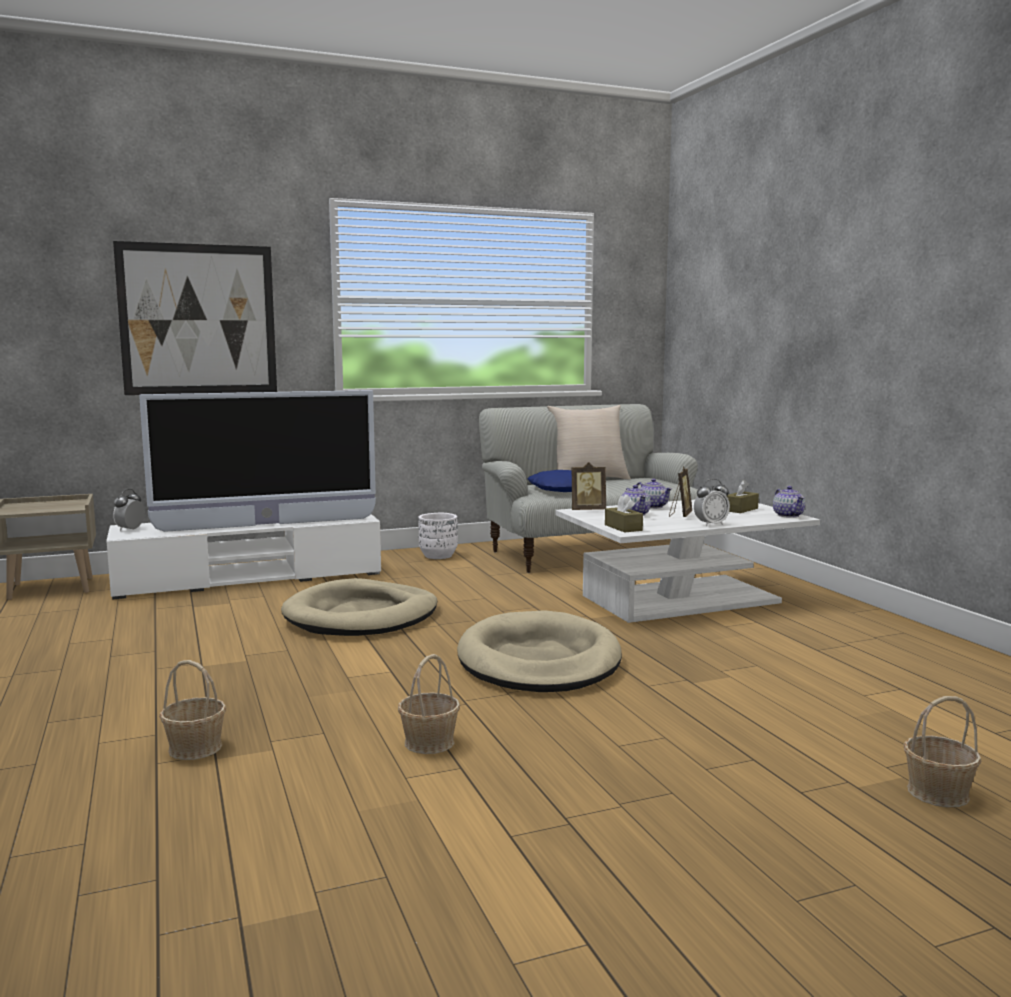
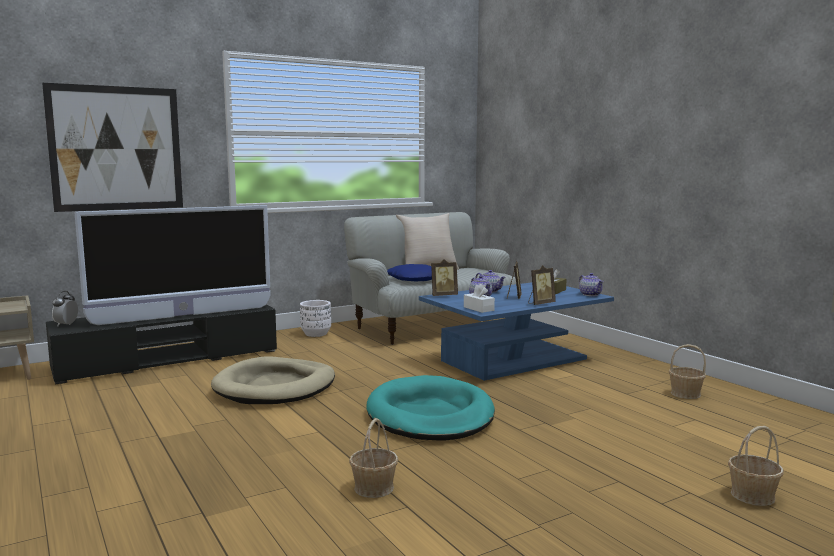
camera: 10 degrees left, 0 degrees up
(195, 748) = (183, 508): basket -> basket (685, 394)
(249, 577) = (168, 359): white tv stand -> black tv stand
(539, 661) = (430, 415): beige dog bed -> turquoise dog bed
(623, 527) = (478, 309): brown tissue box -> white tissue box
(681, 599) = (514, 360): white coffee table -> blue coffee table
(710, 524) = (540, 303): alarm clock -> picture frame

